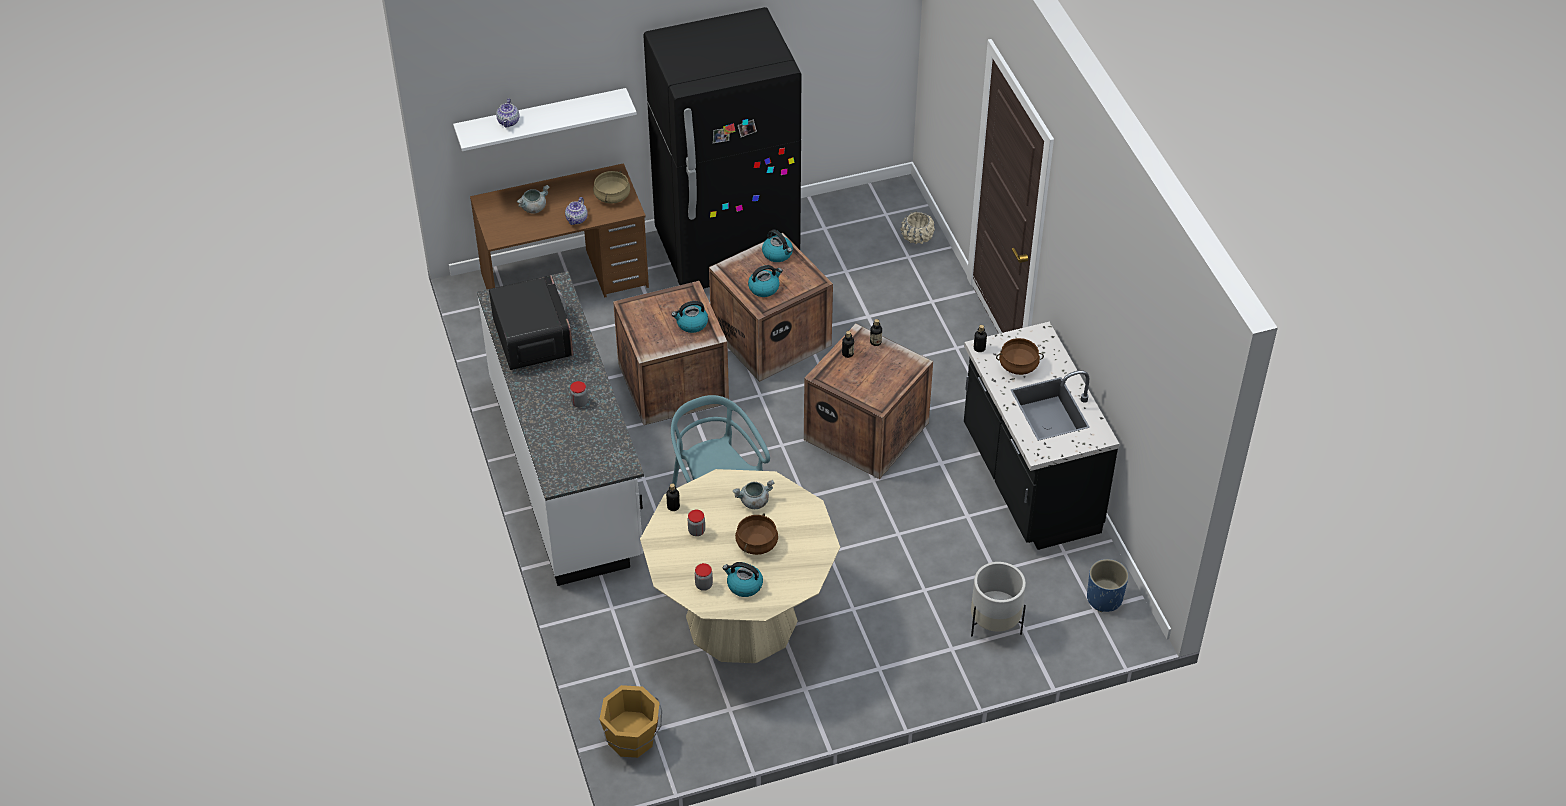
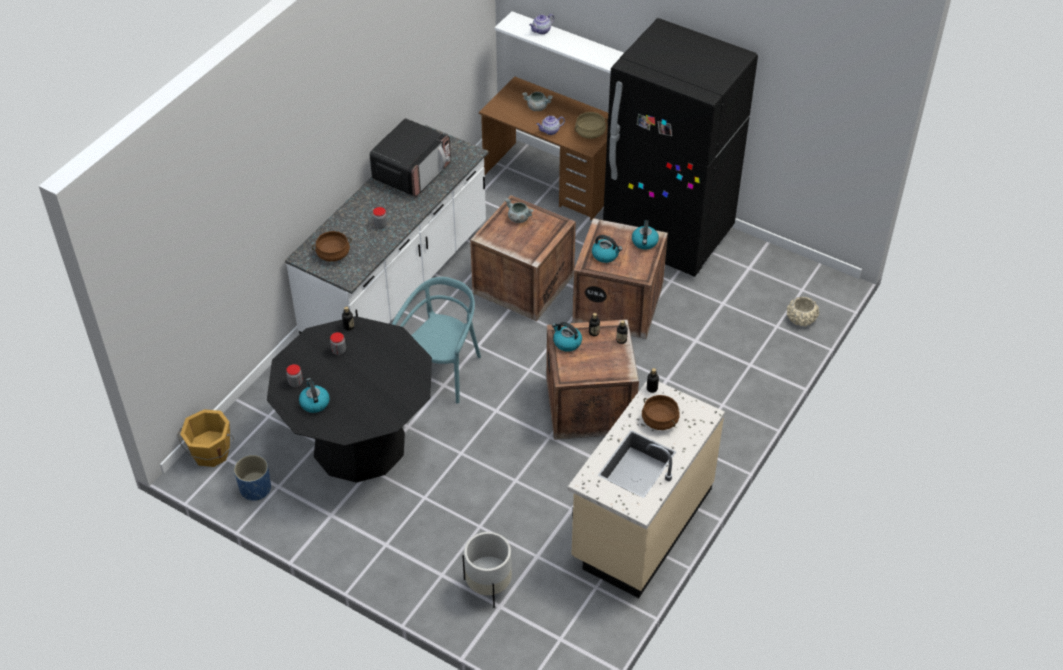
camera: 50 degrees right, 0 degrees up
(691, 324) = (532, 241): kettle -> kettle (566, 343)
(741, 618) = (359, 444): beige dining table -> black dining table
(754, 502) = (392, 363): grey cooking pot -> grey cooking pot (518, 218)
(756, 543) = (357, 386): brown cooking pot -> brown cooking pot (333, 254)
(1028, 482) = (640, 524): black counter -> beige counter
(1104, 598) = (577, 638): blue planter -> blue planter (255, 489)

